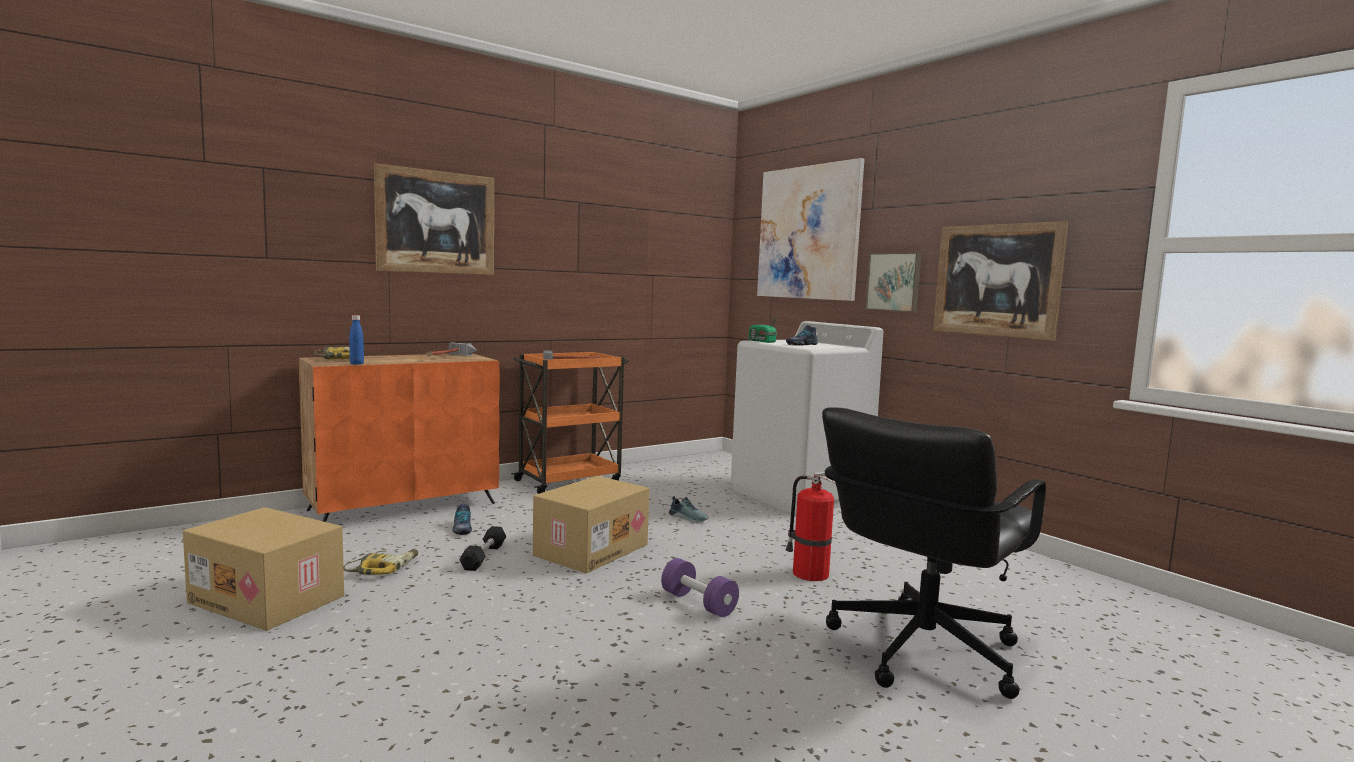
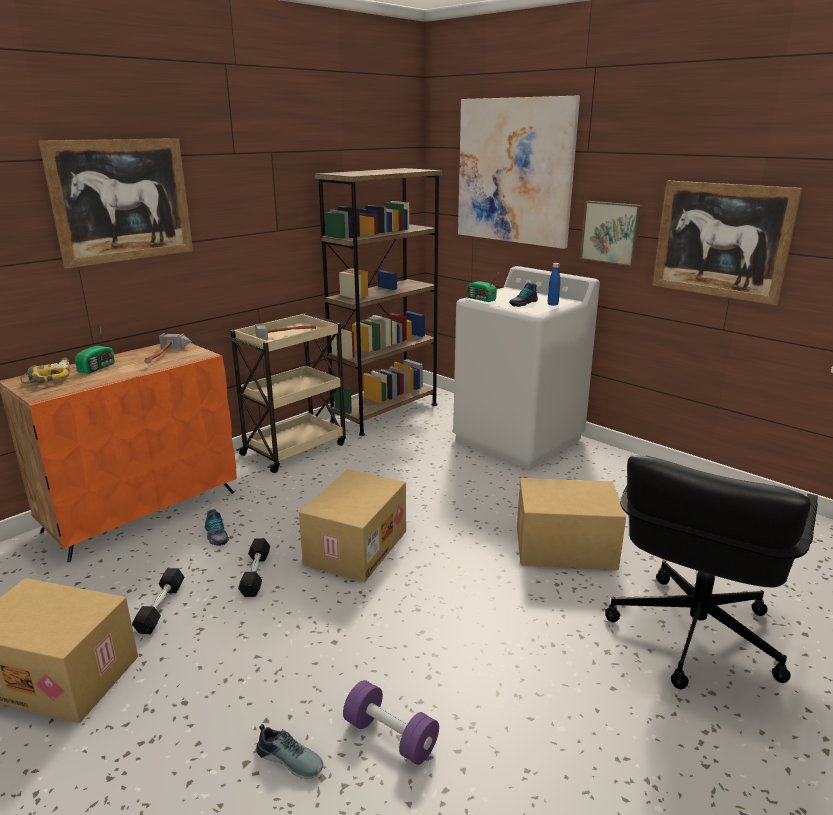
camera: 10 degrees left, 15 degrees up
(356, 364) = (74, 389): blue bottle -> blue bottle (552, 304)
(383, 568) = (161, 607): power drill -> black dumbbell
(386, 358) = (98, 367): none -> radio
(569, 481) = (295, 448): orange cart -> beige cart
(671, 466) = (385, 413): none -> brown bookcase
(689, 518) = (430, 487): shoe -> shoe (291, 758)
(698, 603) = (483, 606): purple dumbbell -> purple dumbbell (390, 736)
(808, 573) = (564, 548): fire extinguisher -> cardboard box

